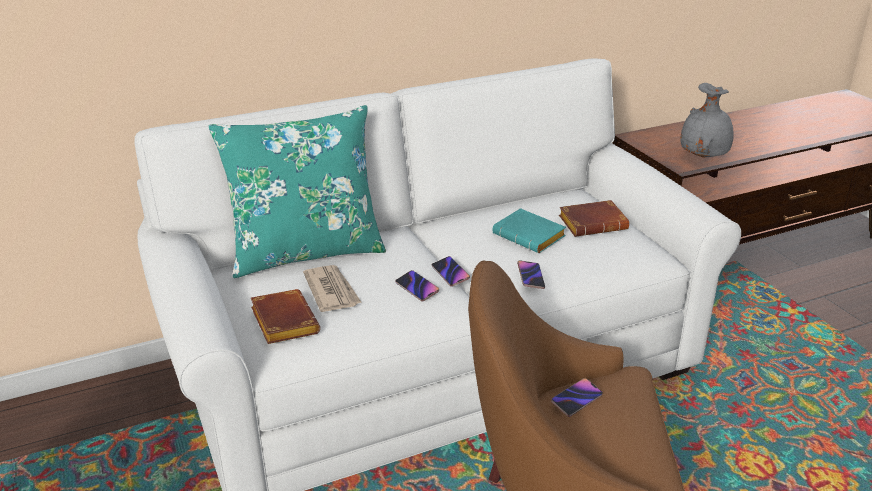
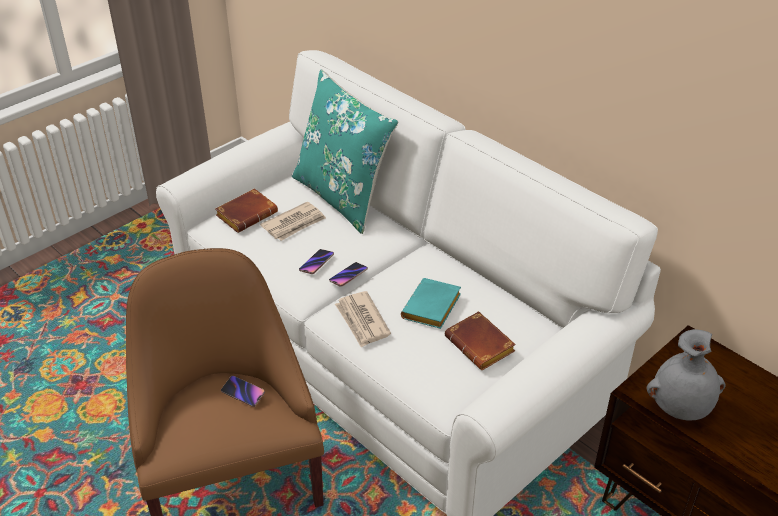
camera: 70 degrees right, 10 degrees up
(530, 277) = (362, 321): phone -> newspaper

